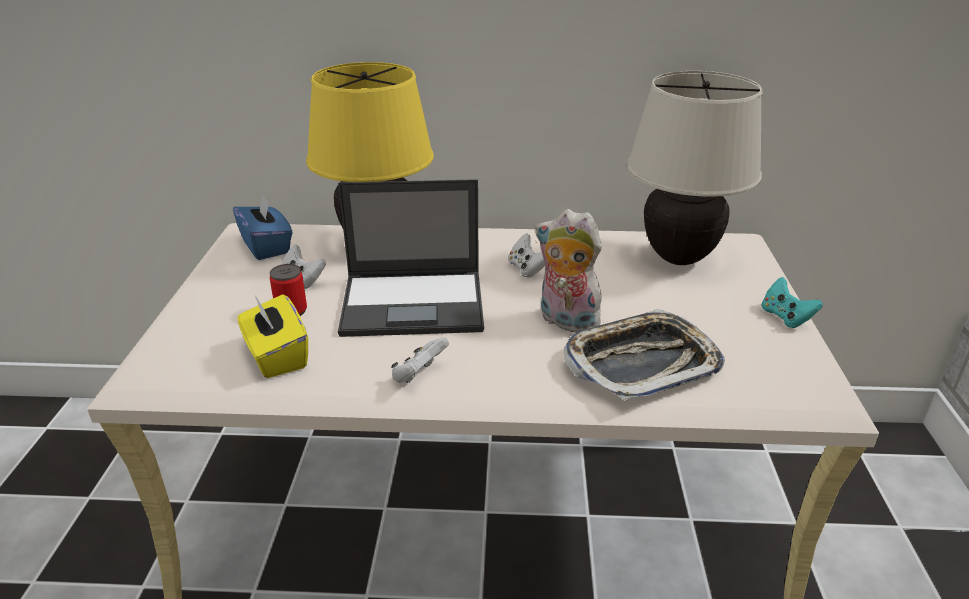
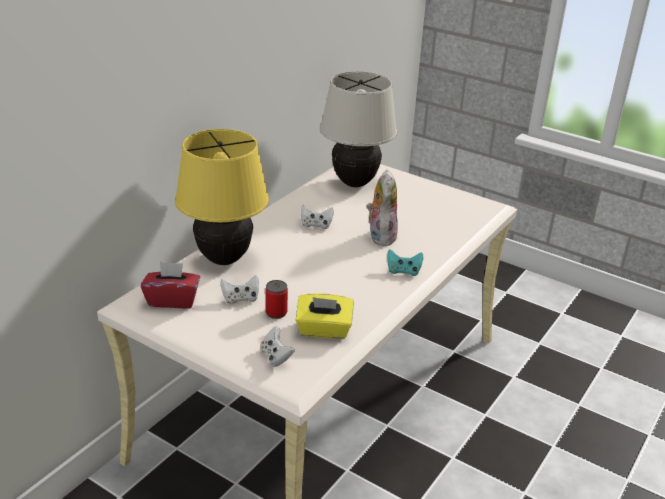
camera: 60 degrees left, 0 degrees up
(267, 246) = (172, 300): blue tissue box -> red tissue box
(415, 303) = (314, 270): laptop -> none
(419, 375) = (387, 291): white game controller -> white game controller (275, 357)
(565, 321) = (380, 236): plush toy -> plush toy turned 120 degrees clockwise
(641, 363) = (433, 232): tray -> none
(785, 317) = (433, 185): turquoise game controller -> turquoise game controller (403, 271)

